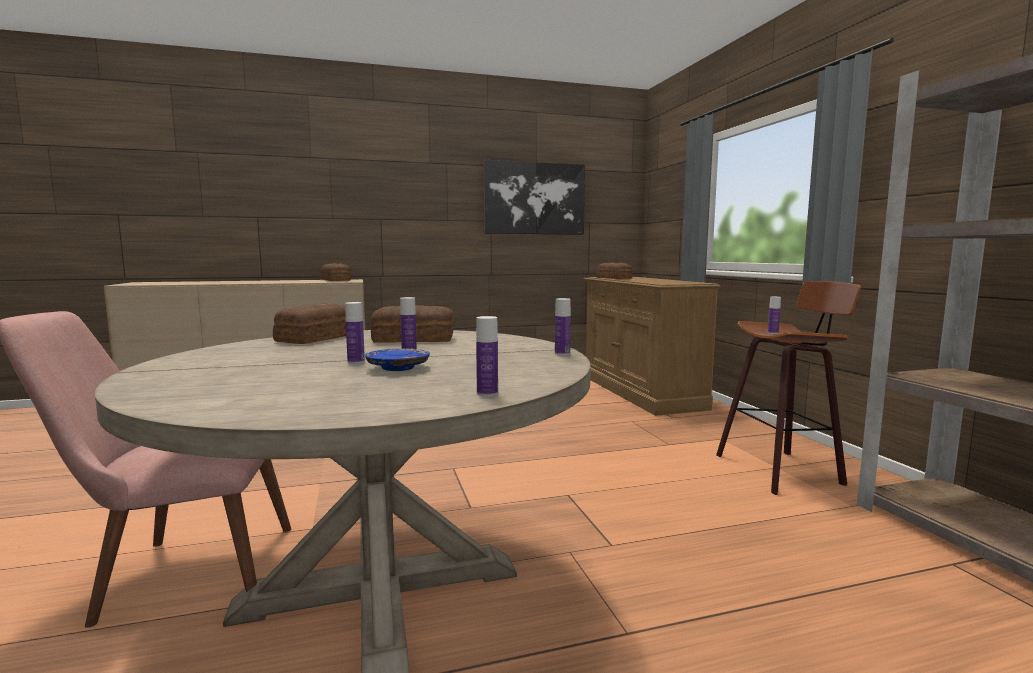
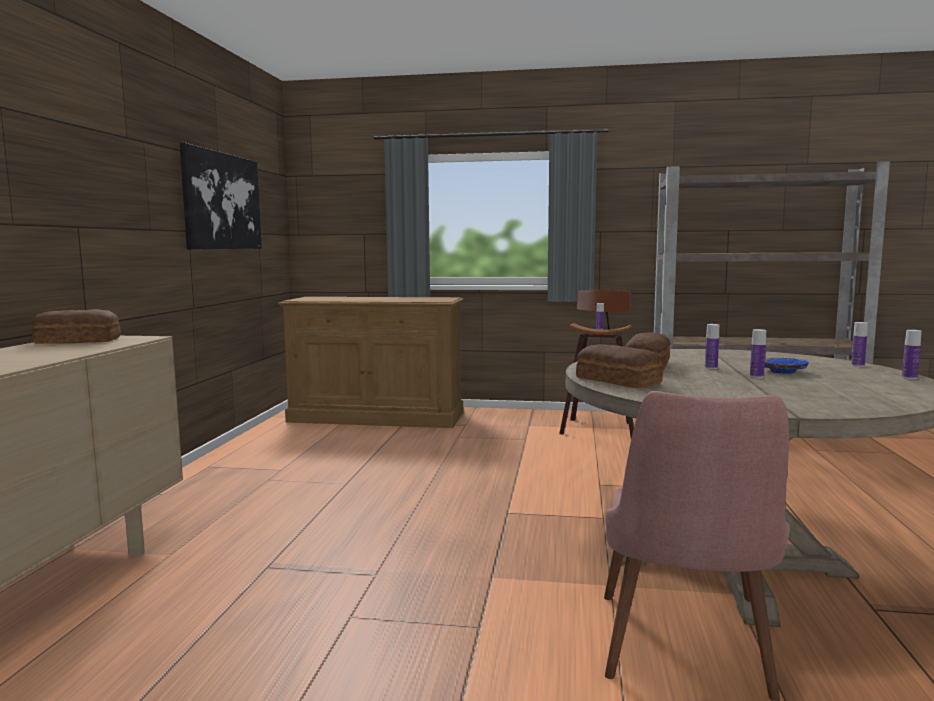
camera: 65 degrees left, 0 degrees up
(562, 353) = (730, 351): bottle -> bottle (909, 378)
(614, 278) = (328, 299): bread -> none

